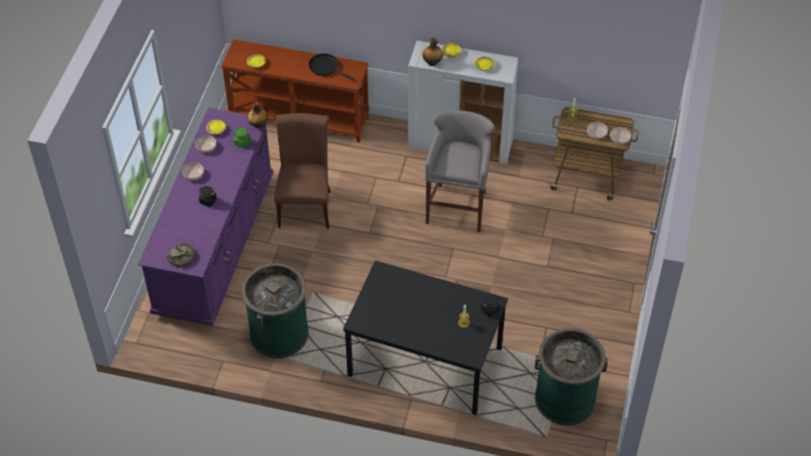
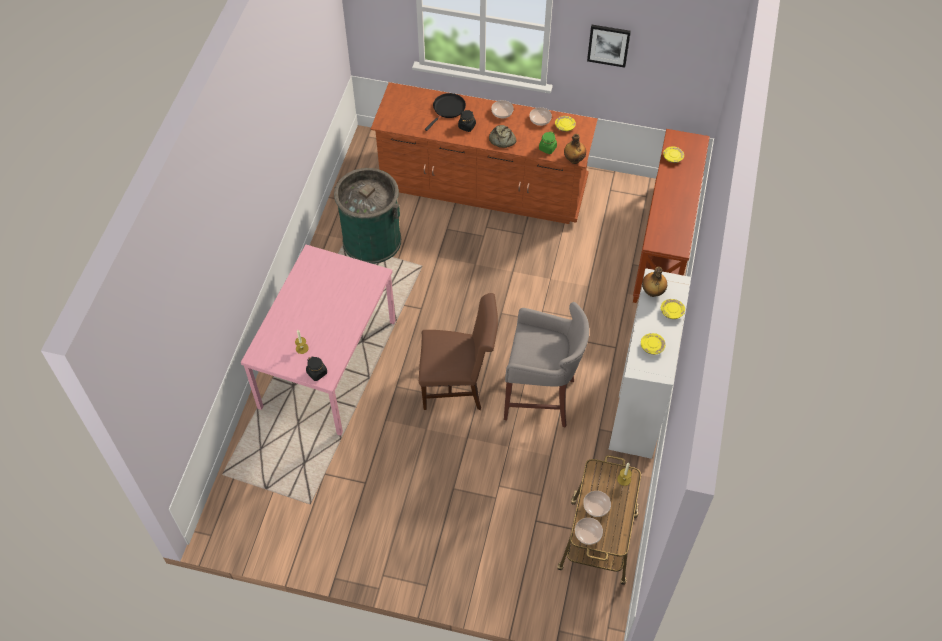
camera: 90 degrees right, 5 degrees up
(182, 257) = (395, 112): bread -> bread (502, 139)
(183, 50) = (608, 45): none -> picture
(215, 244) = (483, 185): purple dresser -> brown dresser
(305, 205) = (537, 256): brown chair -> brown chair (458, 385)
(325, 67) = (675, 218): black frying pan -> black frying pan (448, 109)
(426, 361) = (328, 365): black dining table -> pink dining table
(565, 399) = (268, 496): green trash can -> none

